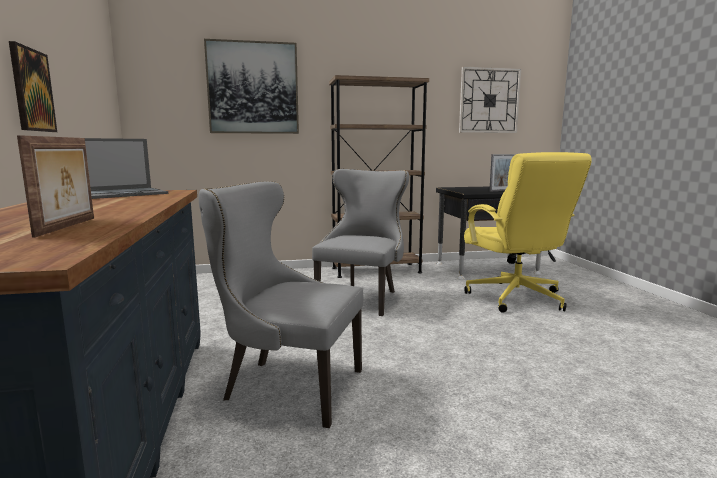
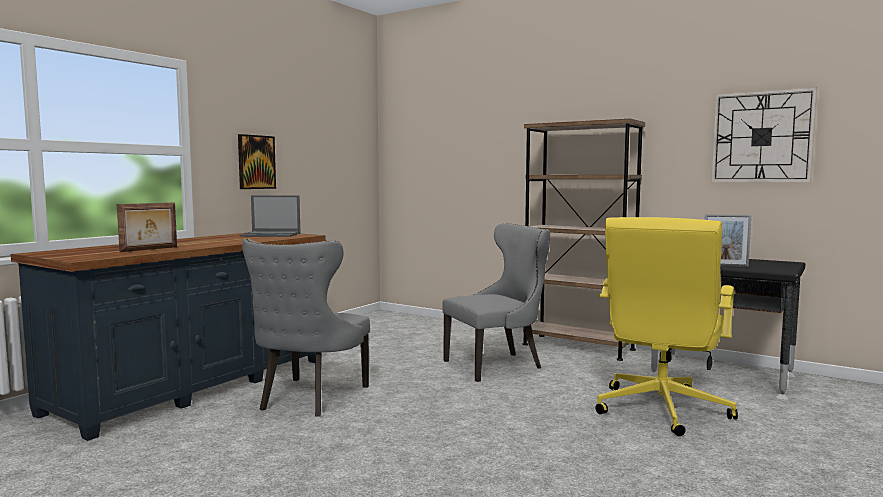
camera: 45 degrees right, 5 degrees down
(253, 88) = (475, 139): picture -> none
(288, 387) = (309, 398): grey chair -> grey chair turned 135 degrees counterclockwise

